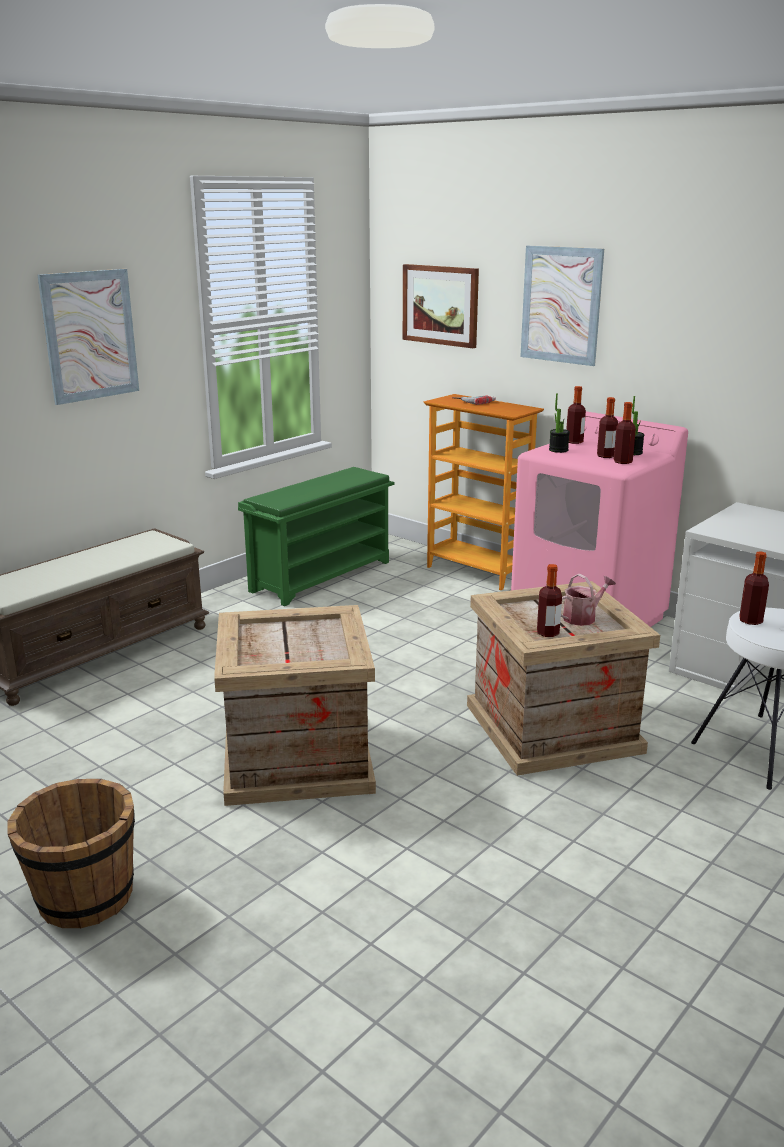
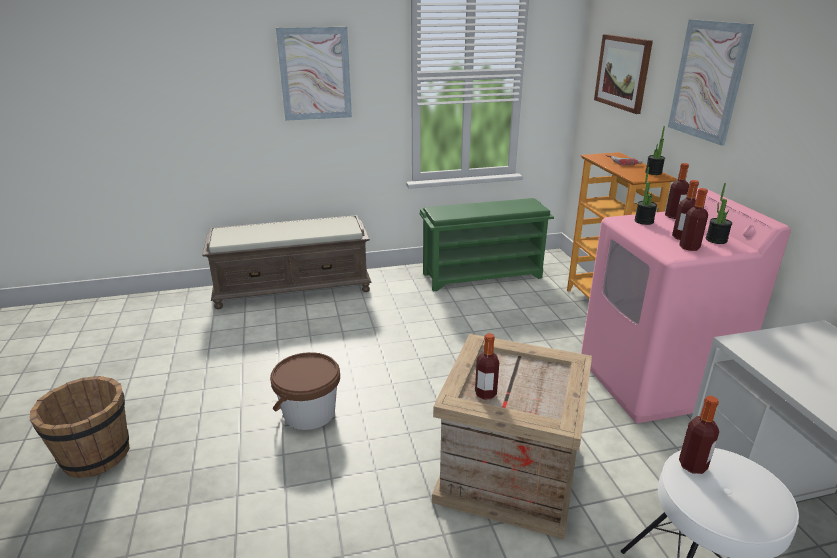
camera: 35 degrees right, 5 degrees up
(299, 758) = (309, 413): crate -> brown bucket
(517, 406) = (653, 172): none -> potted plant
(582, 617) = (537, 390): watering can -> none

